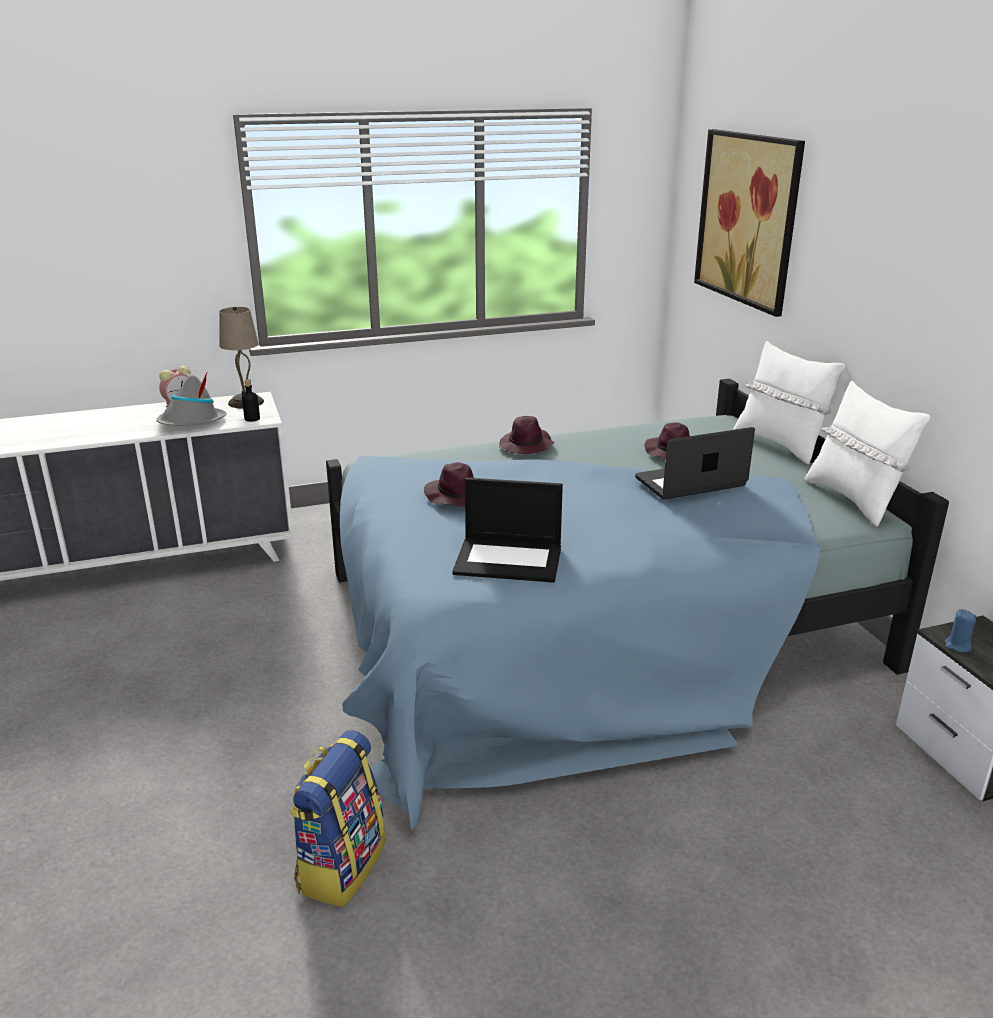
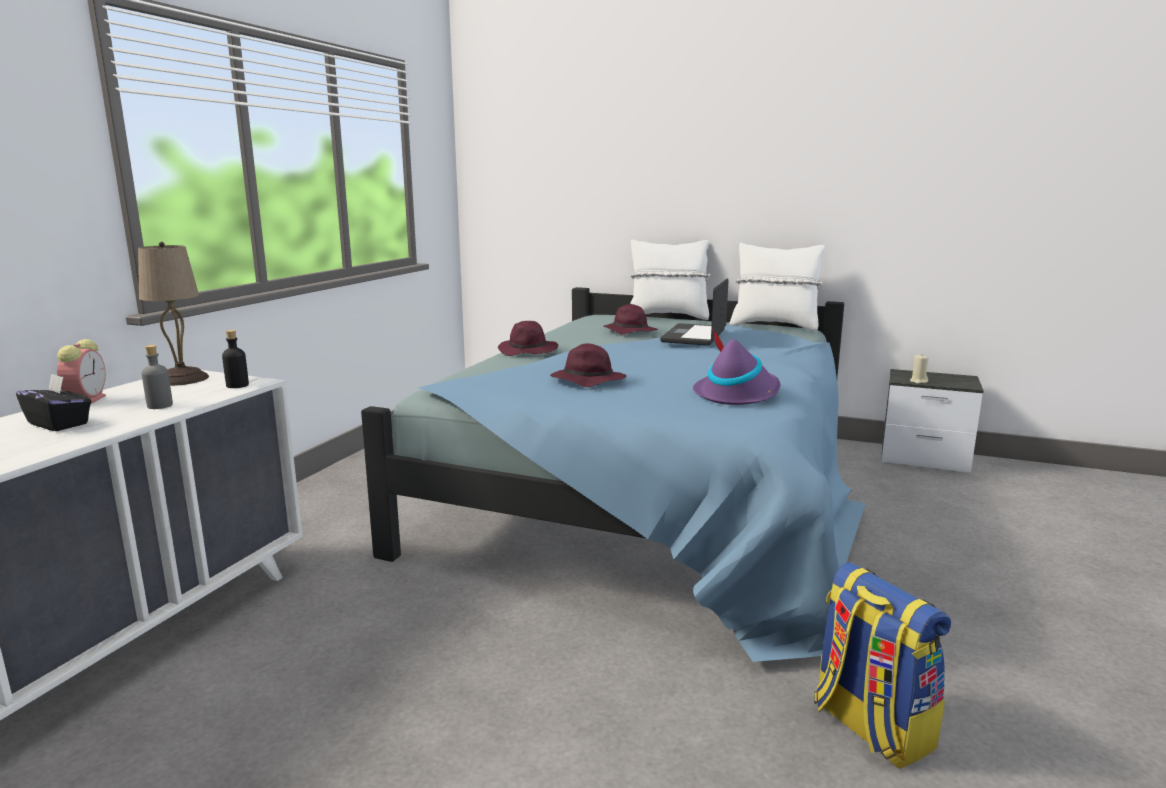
camera: 50 degrees left, 10 degrees down
(138, 420) = (59, 424): none -> black tissue box
(191, 422) = (160, 405): grey hat -> grey bottle
(509, 560) = (737, 394): laptop -> purple hat
(747, 219) = (568, 152): picture -> none
(957, 646) = (918, 381): blue candle -> beige candle

